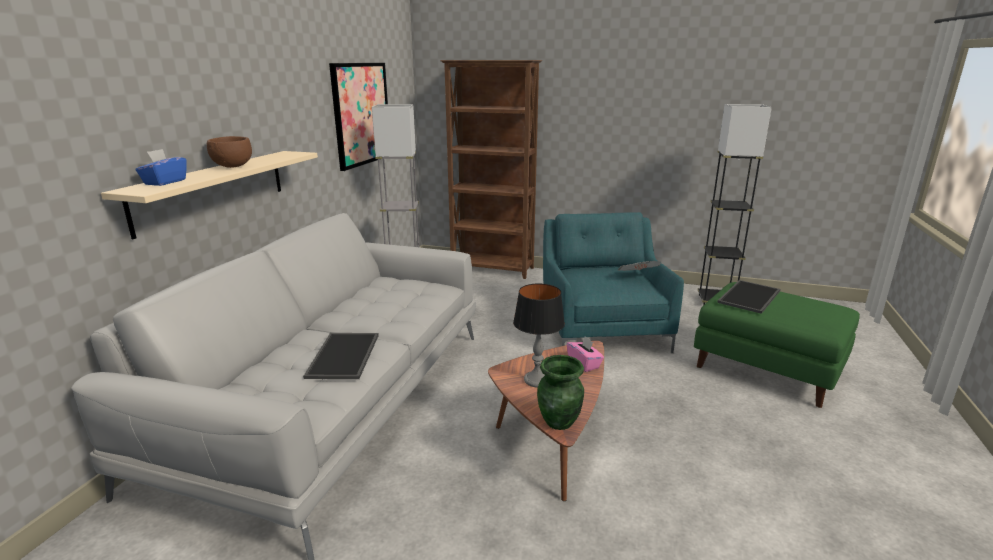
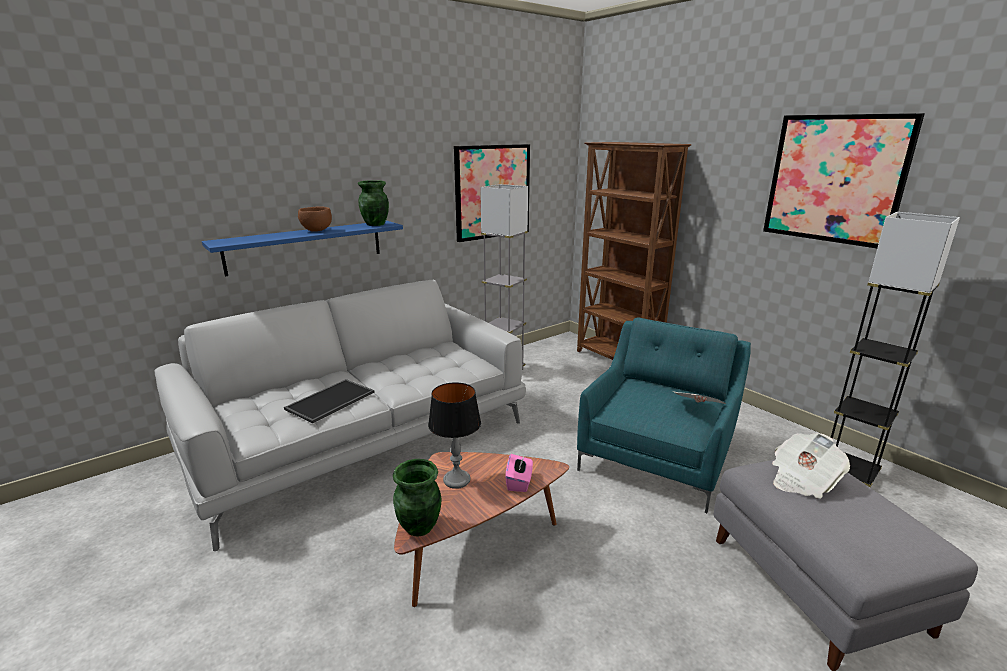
camera: 35 degrees right, 0 degrees up
(165, 182) = (248, 238): blue tissue box -> none
(213, 189) = (306, 247): beige shelf -> blue shelf
(285, 155) = (375, 224): none -> green vase
(667, 84) = (835, 179): none -> picture
(750, 297) = (802, 480): tray -> newspaper
(769, 369) = (817, 586): green ottoman -> grey ottoman

